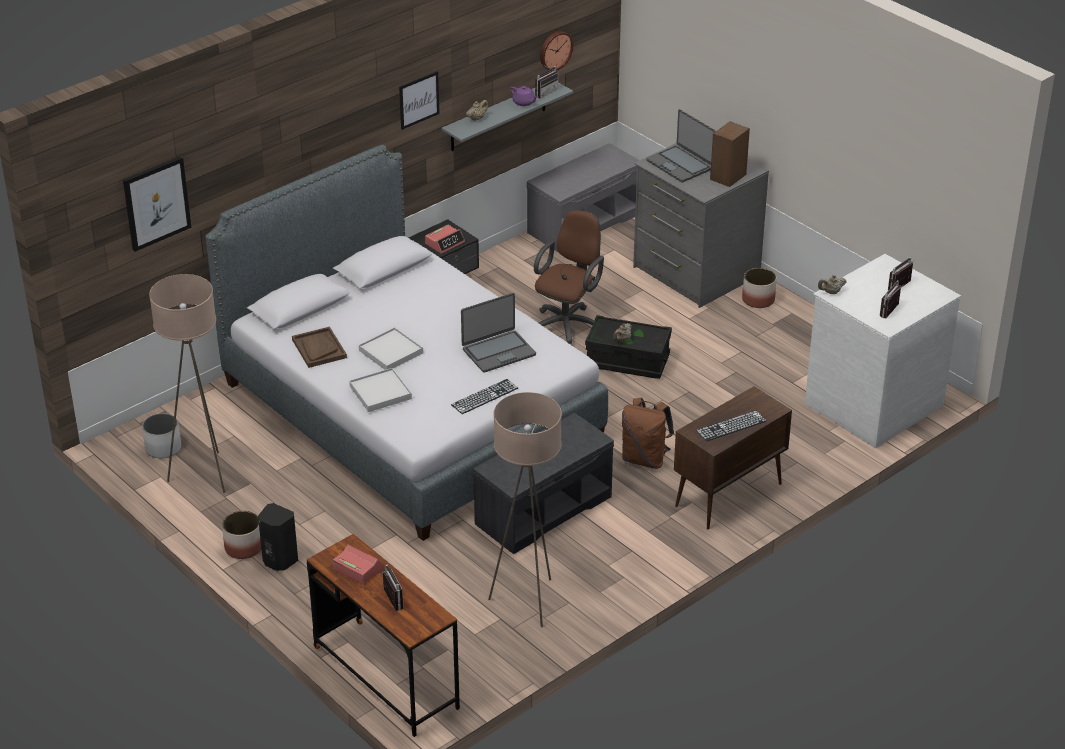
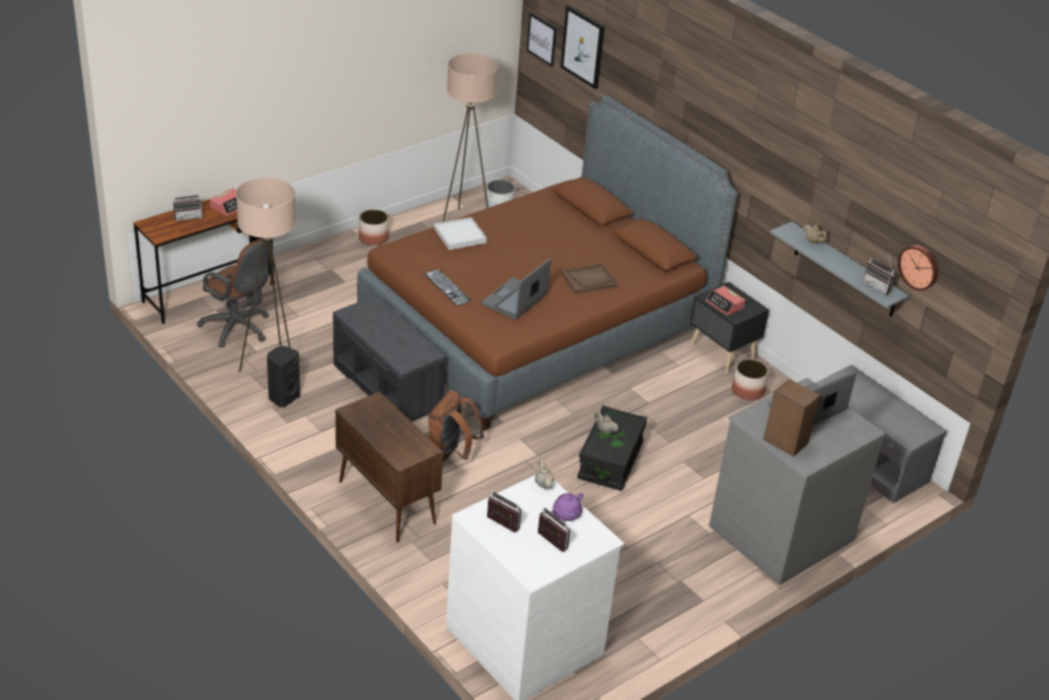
camera: 90 degrees right, 0 degrees up
(279, 561) = (354, 253): black speaker -> black speaker (283, 397)
(319, 349) = (528, 212): brown tray -> brown tray (589, 280)
(391, 352) = (519, 245): white tray -> none
(409, 411) = (537, 324): grey bed -> brown bed
(419, 100) = (780, 172): picture -> picture (541, 39)
(498, 352) = (515, 300): laptop -> laptop turned 60 degrees clockwise
(524, 102) = (852, 272): purple teapot -> purple teapot (566, 514)
(568, 325) = (672, 428): brown office chair -> brown office chair (239, 329)
(731, 426) = (379, 426): keyboard -> none
(758, 300) = (728, 576): planter -> planter (747, 391)

